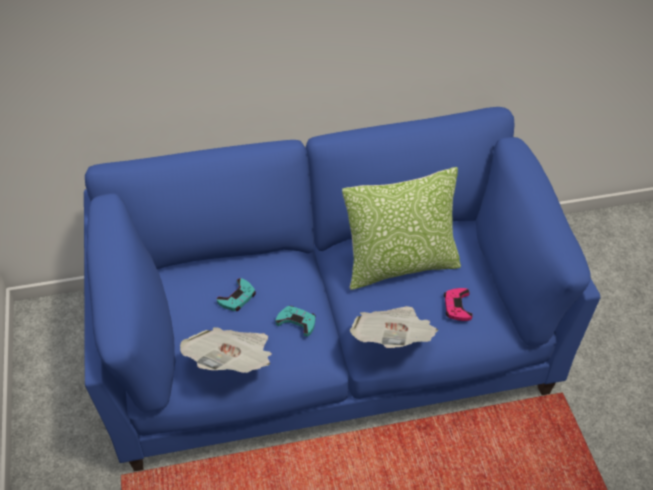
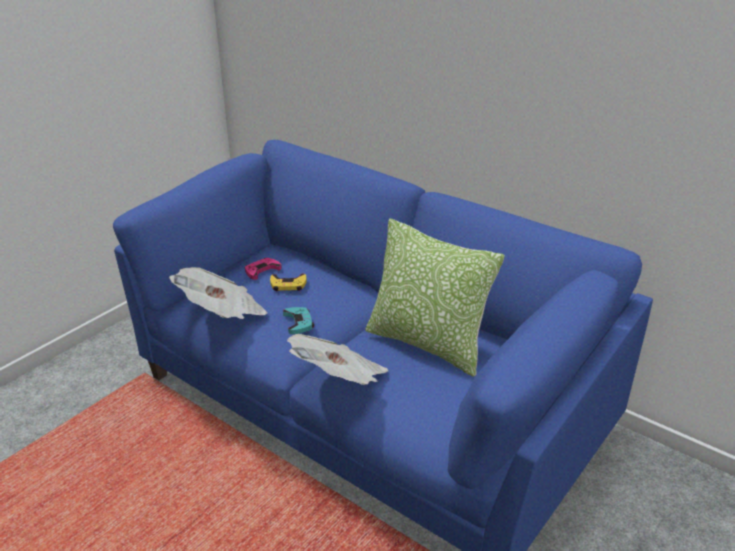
camera: 50 degrees right, 15 degrees down
(237, 298) = (288, 285): turquoise game controller -> yellow game controller
(457, 306) = (424, 397): pink game controller -> pink game controller (262, 271)

